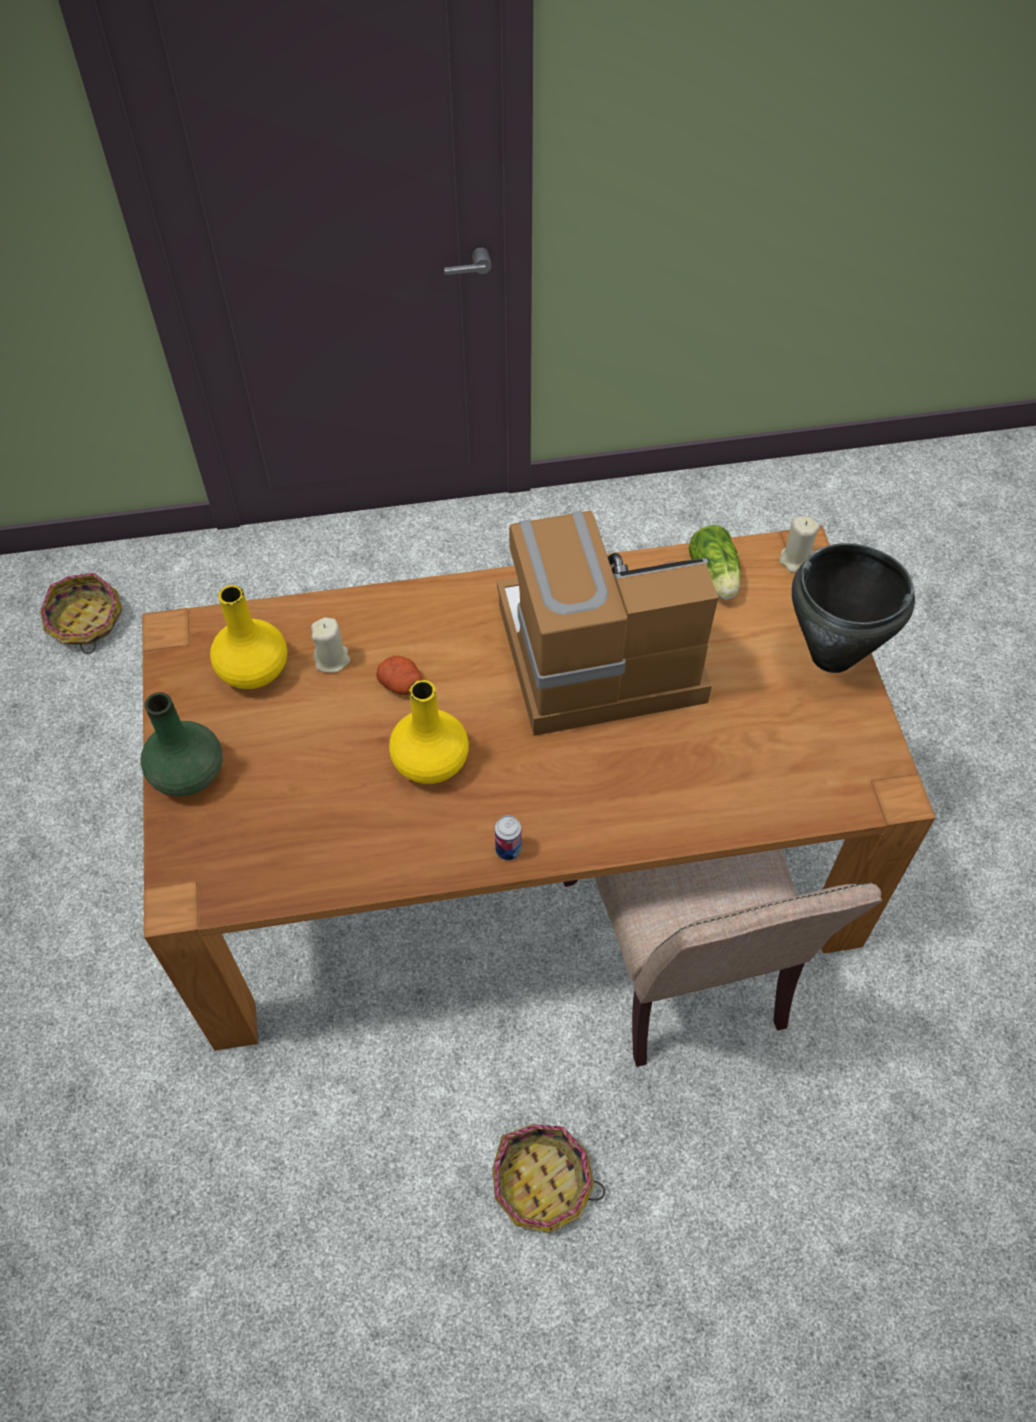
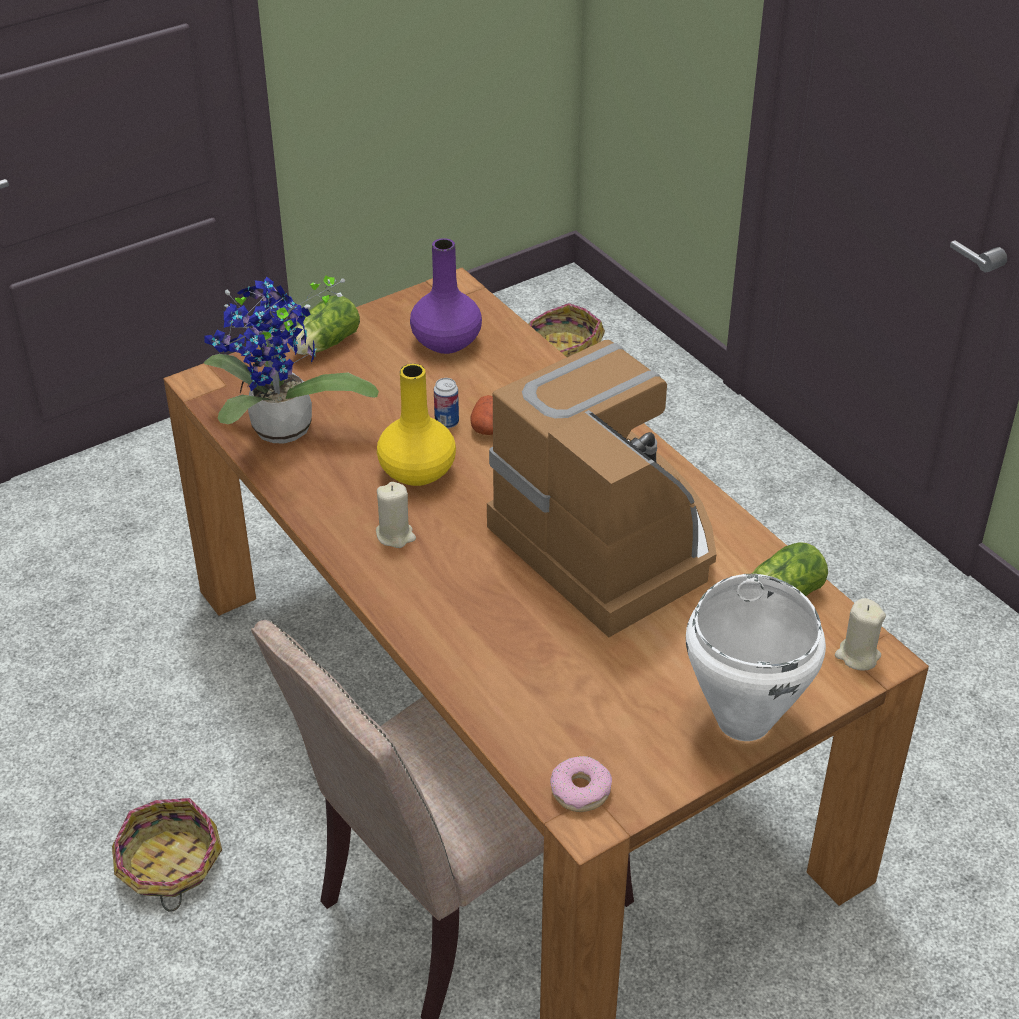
camera: 65 degrees right, 15 degrees down
(188, 772) = (323, 345): green vase -> lettuce
(253, 669) = (447, 341): yellow vase -> purple vase
(306, 854) = (281, 433): none -> potted plant
(332, 659) = (487, 380): beige candle -> beige candle (395, 535)
(508, 850) = (352, 549): can -> can (446, 422)
(832, 656) = (742, 721): black cooking pot -> white cooking pot
(864, 787) = (580, 790): none -> donut

